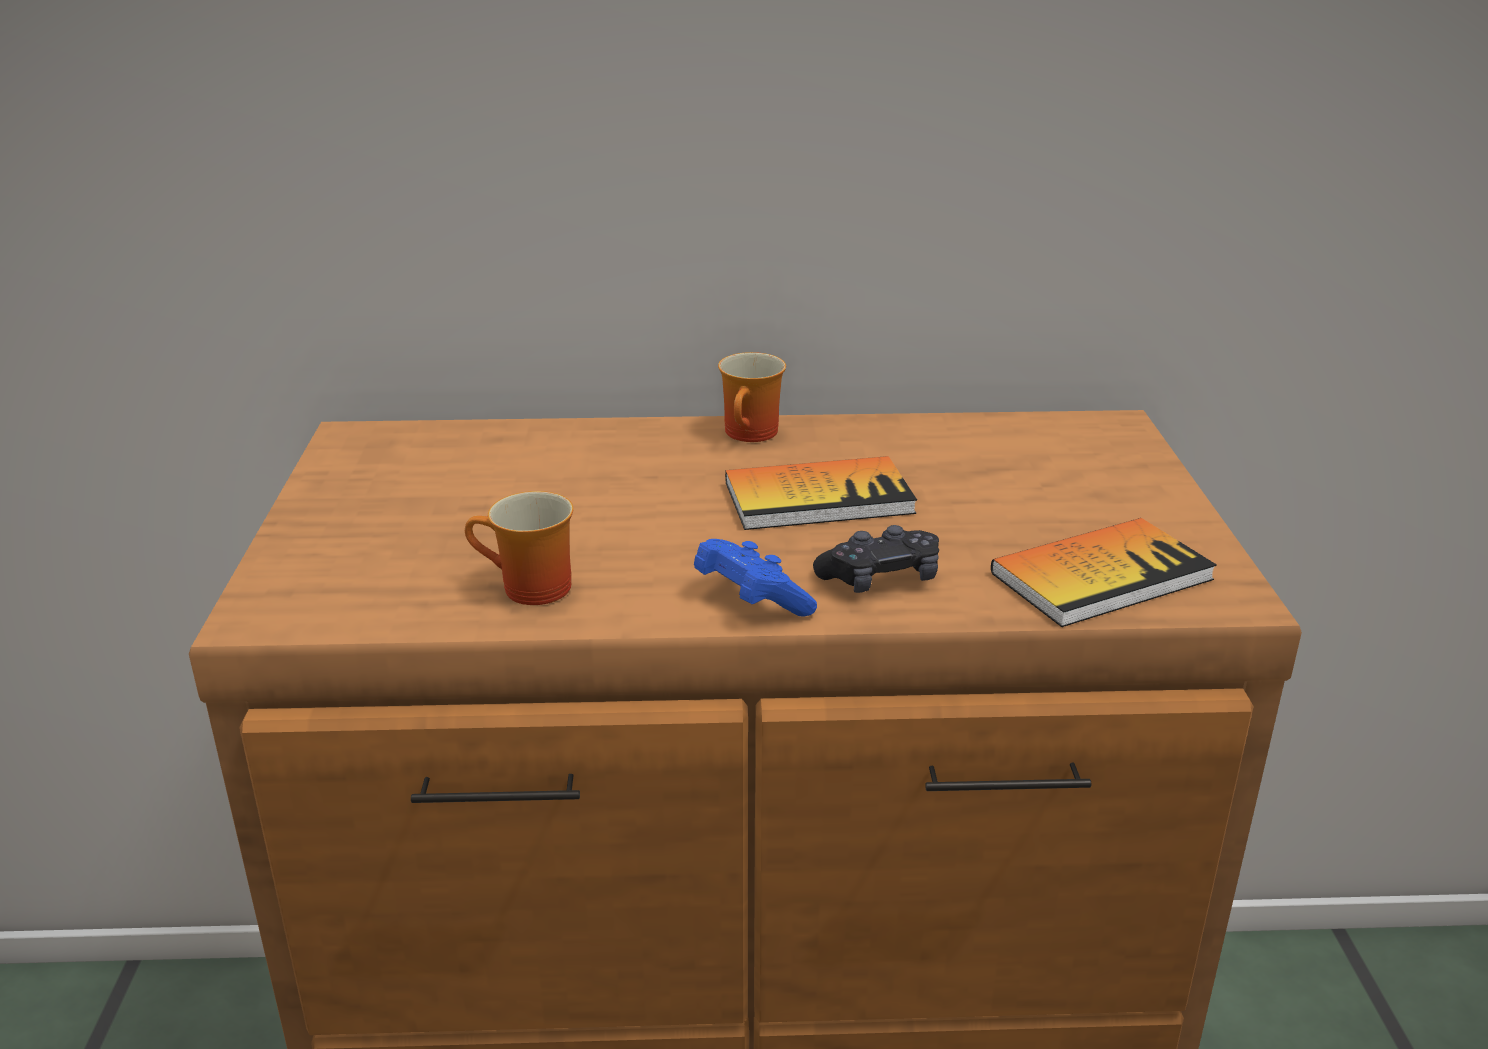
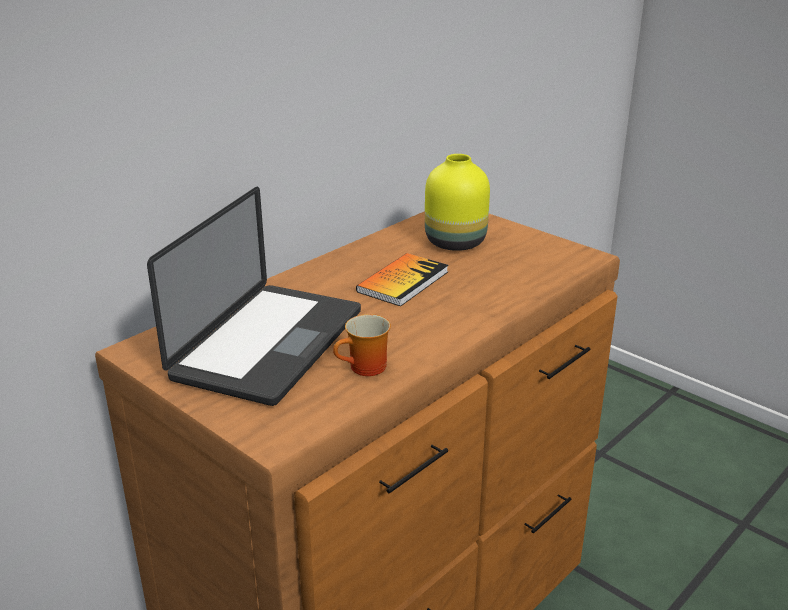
camera: 45 degrees left, 0 degrees up
(488, 499) = (269, 344): none -> laptop
(751, 601) = (454, 330): blue game controller -> none
(754, 434) = (327, 268): mug -> none
(880, 578) = (481, 300): black game controller -> none
(1021, 475) = (456, 242): none -> yellow vase
(1101, 576) = (543, 266): book -> none

